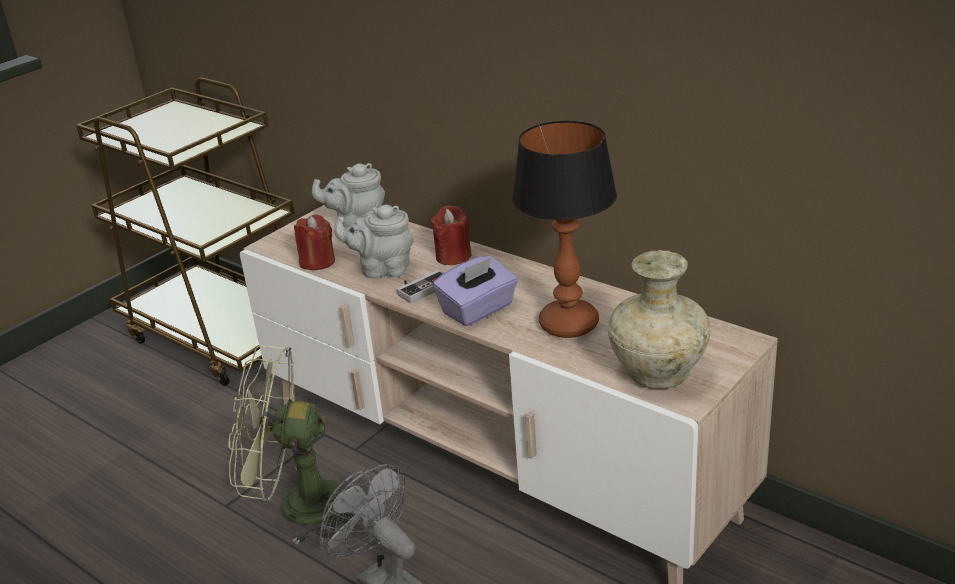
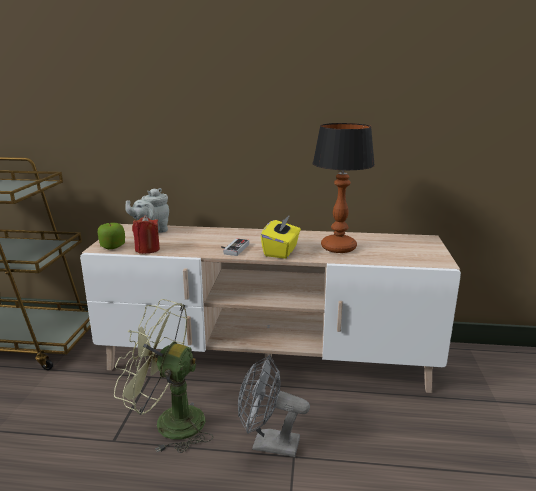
camera: 35 degrees left, 10 degrees down
(284, 246) = (113, 246): none -> apple
(297, 506) = (169, 422): green fan -> green fan turned 45 degrees clockwise
(382, 269) = (196, 246): grey teapot -> none
(453, 256) = (232, 234): red candle -> none
(478, 310) = (281, 251): purple tissue box -> yellow tissue box
(657, 374) = (412, 256): beige vase -> none

